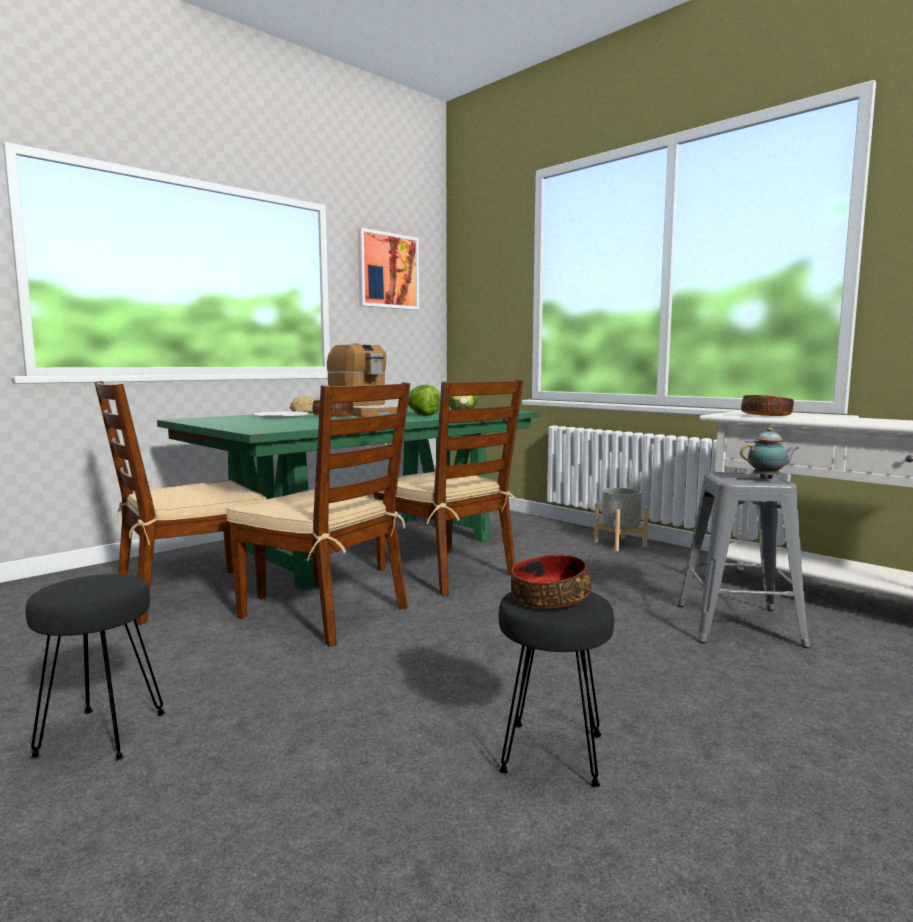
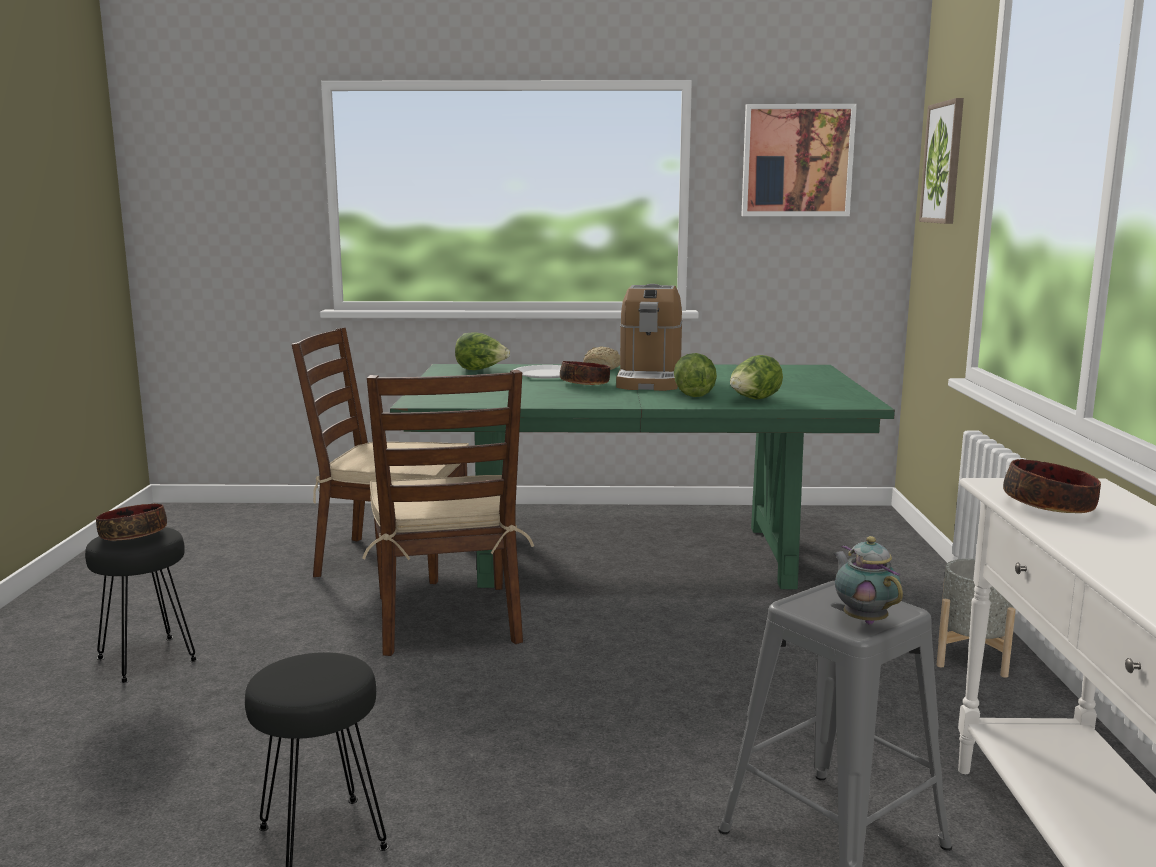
camera: 45 degrees right, 5 degrees up
(220, 418) = (481, 370): none -> lettuce
(447, 572) = (647, 616): brown chair -> none
(481, 276) = (943, 163): none -> picture
(549, 598) = (306, 672): bowl -> bowl (134, 535)
(768, 479) = (863, 620): teapot -> teapot turned 150 degrees counterclockwise

